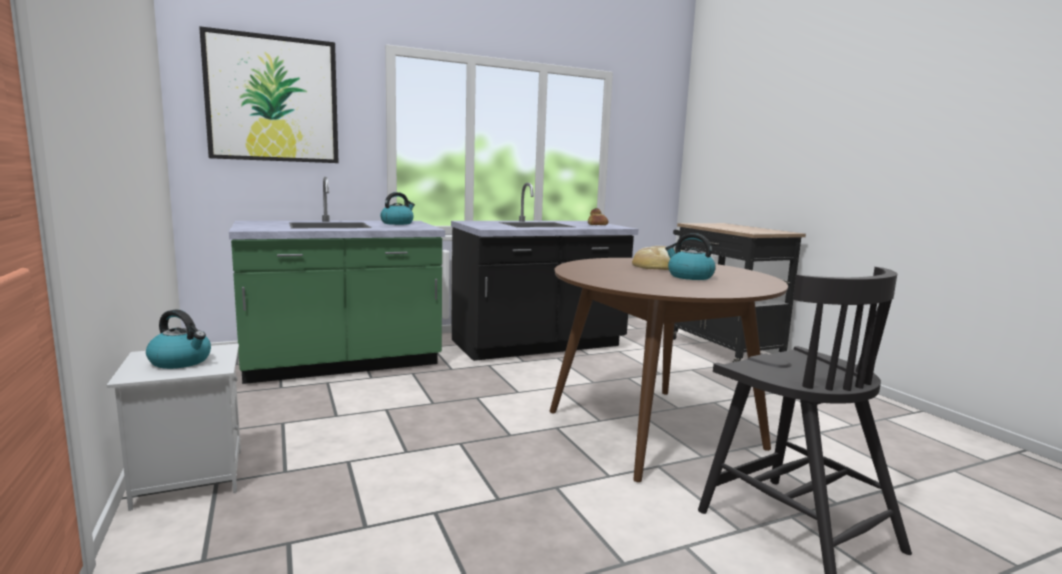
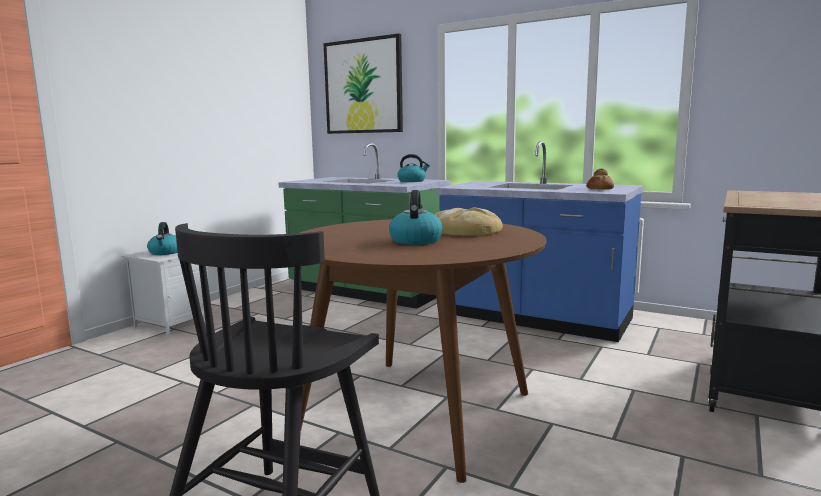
camera: 55 degrees right, 0 degrees up
(538, 345) = (535, 318): black counter -> blue counter

